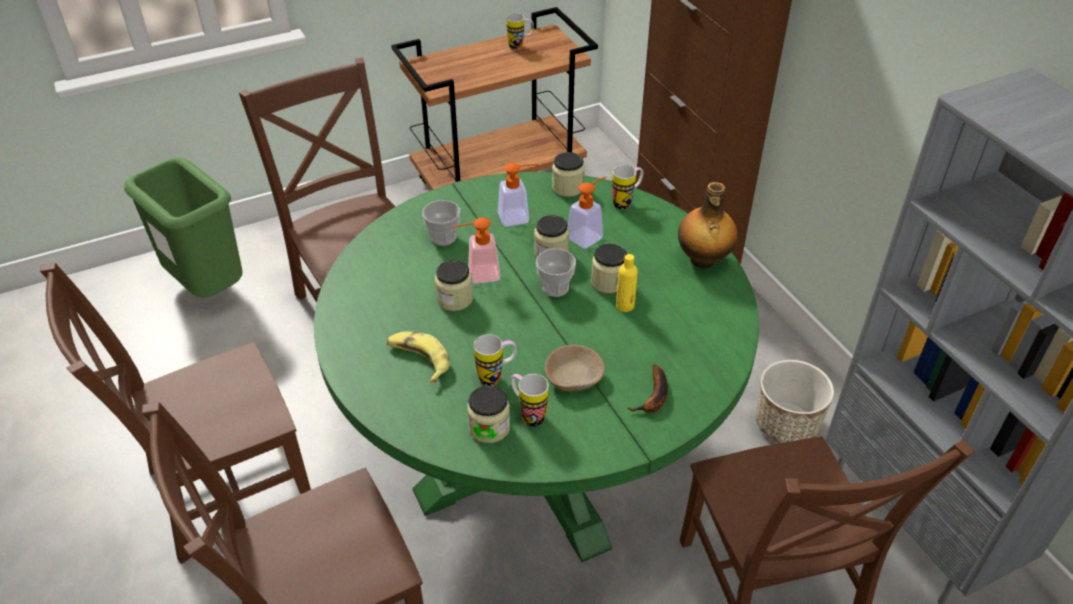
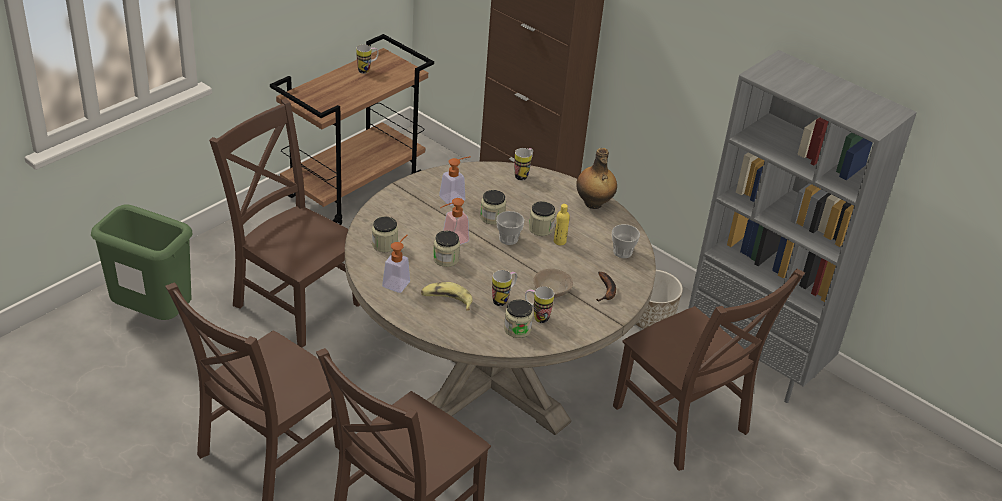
camera: 25 degrees left, 5 degrees down
(443, 237) = (411, 221): cup -> cup (622, 252)
(536, 456) = (489, 378): green dining table -> beige dining table
(567, 187) = (477, 171): jar -> jar (384, 244)
(588, 235) = (510, 201): soap dispenser -> soap dispenser (398, 282)

